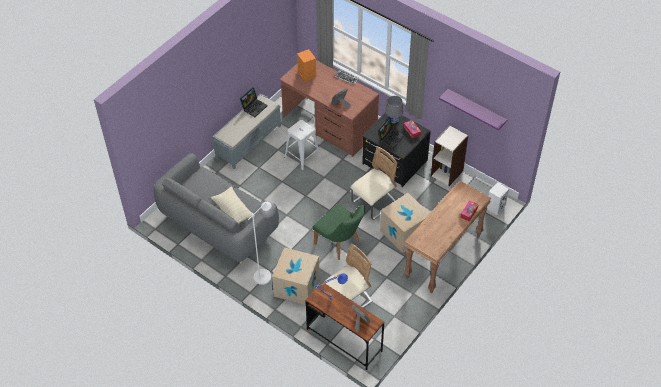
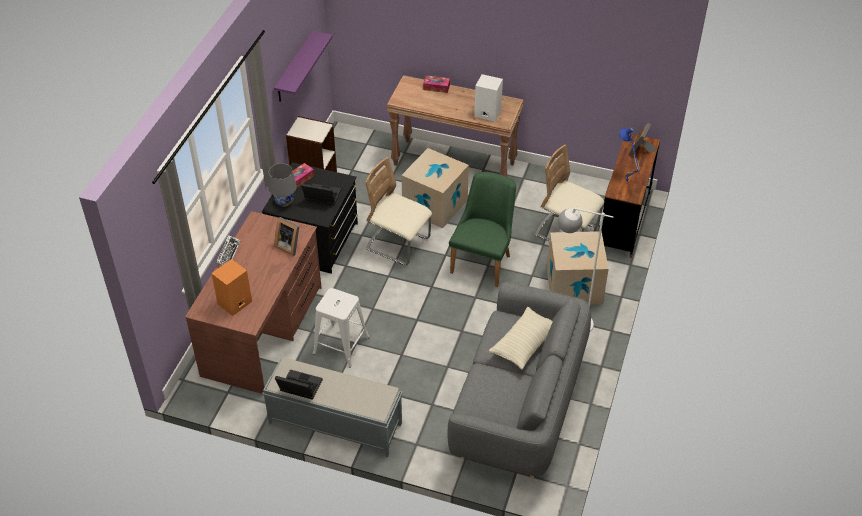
camera: 110 degrees left, 5 degrees down
(495, 206) = (354, 135): white speaker -> white speaker (486, 113)

